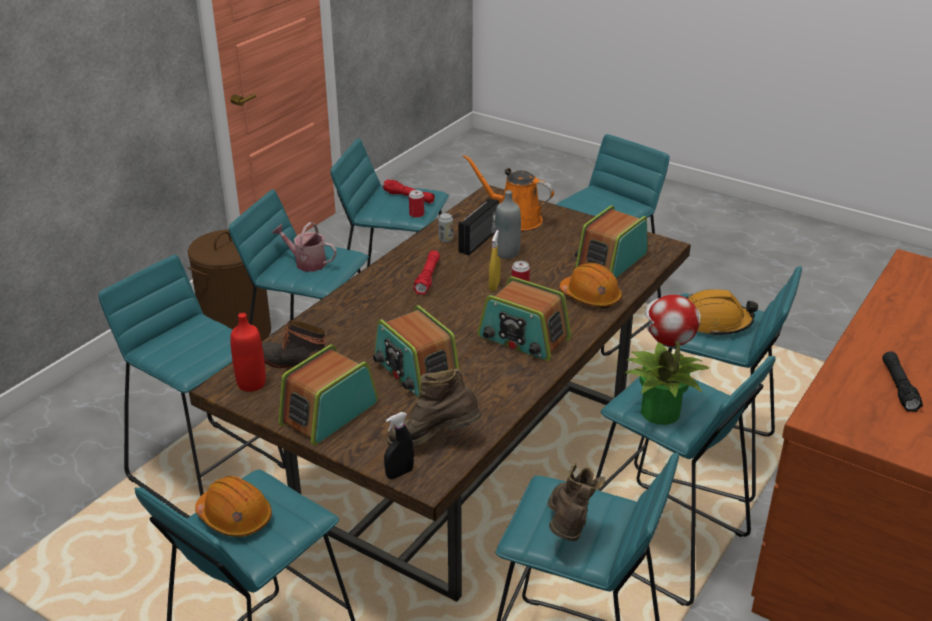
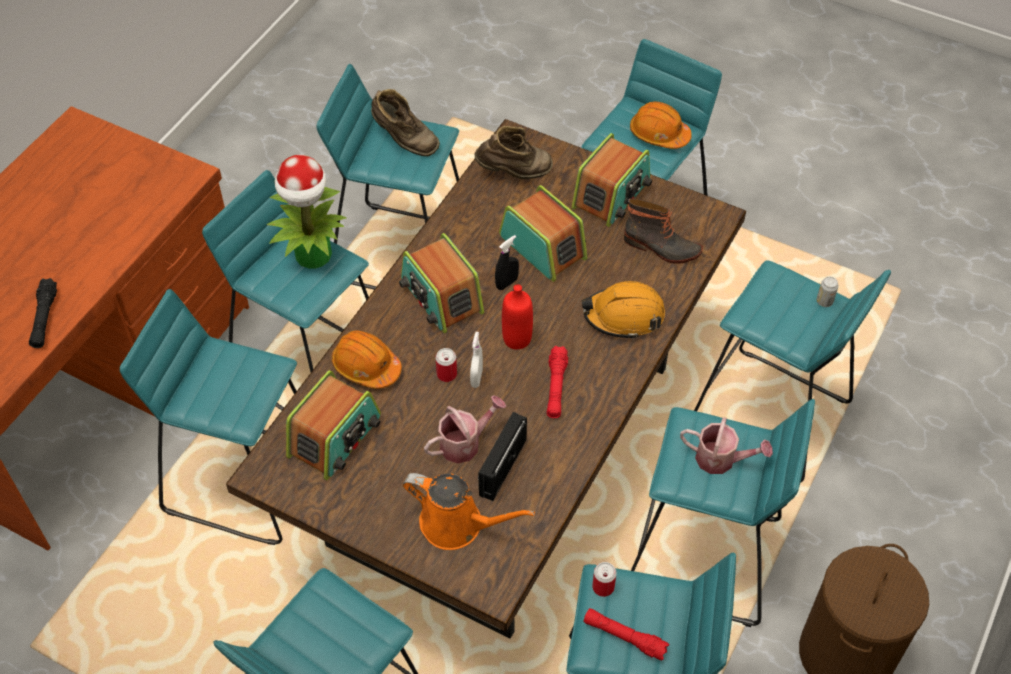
camera: 175 degrees right, 20 degrees up
(251, 383) = (693, 221): red bottle -> red bottle (517, 339)
(399, 473) = (537, 142): black spray bottle -> black spray bottle (507, 283)
(445, 239) = (546, 468): can -> can (824, 301)
(494, 286) = (476, 378): yellow spray bottle -> white spray bottle
(507, 253) = (465, 443): grey bottle -> watering can
(523, 338) = (441, 296): radio -> radio turned 150 degrees counterclockwise
(568, 529) = (404, 141): brown boot -> brown boot turned 60 degrees counterclockwise
(714, 323) = (228, 382): orange hard hat -> orange hard hat (624, 316)
(898, 387) = (101, 212): black flashlight -> black flashlight (44, 318)

